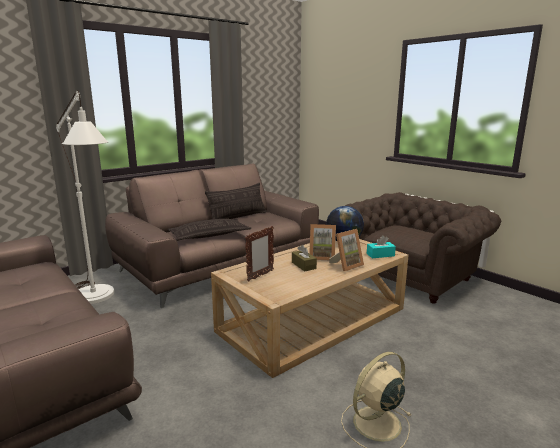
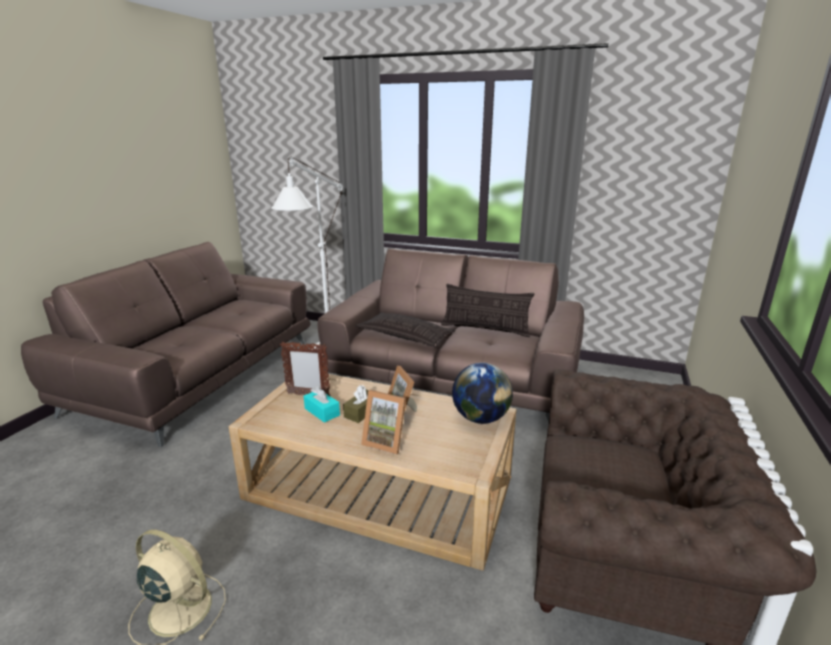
camera: 60 degrees right, 5 degrees up
(380, 255) = (455, 461): turquoise tissue box -> turquoise tissue box (322, 412)

